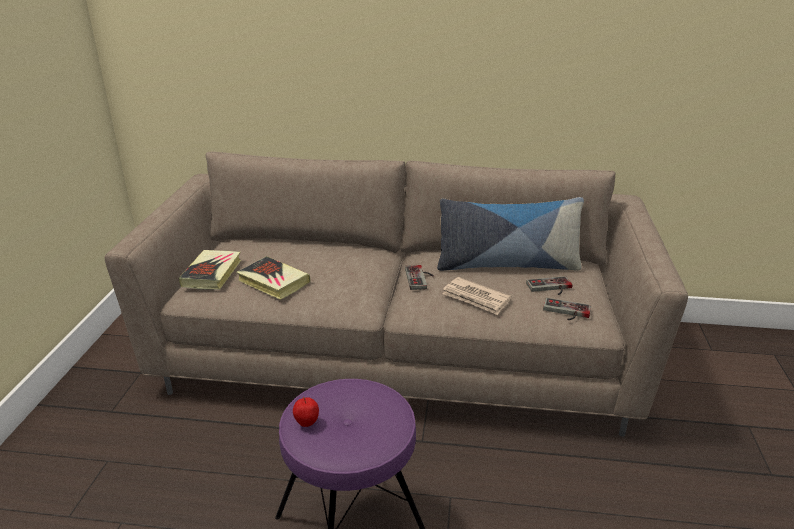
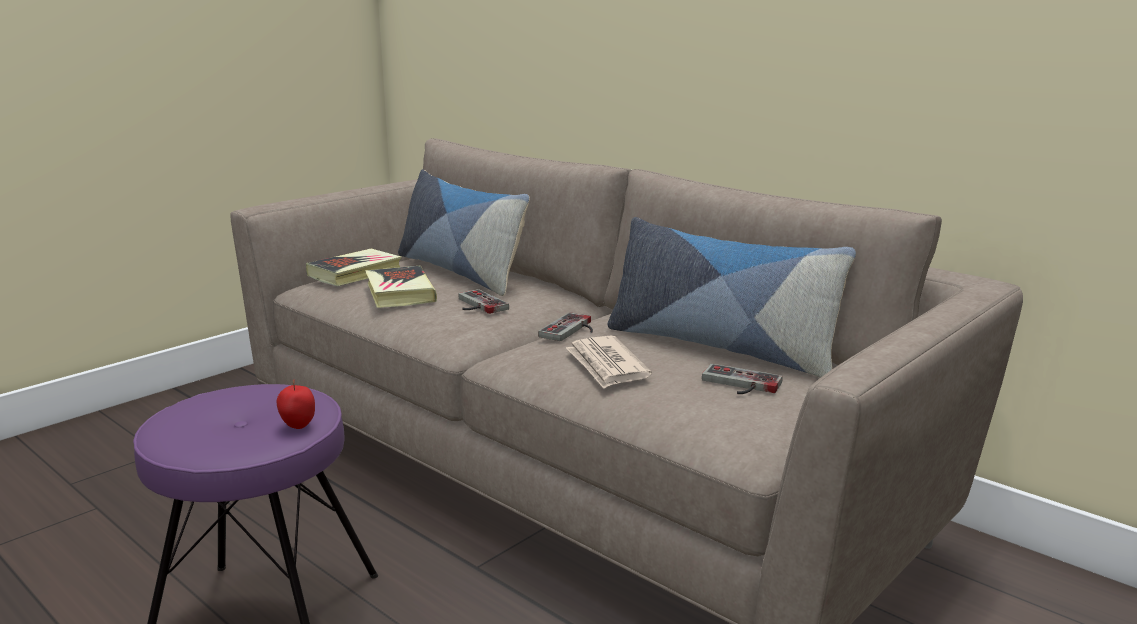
camera: 35 degrees right, 10 degrees down
(282, 250) = (460, 271): none -> pillow
(307, 424) = (194, 407): apple -> apple (298, 426)
(566, 312) = (714, 415): game controller -> game controller (477, 305)

